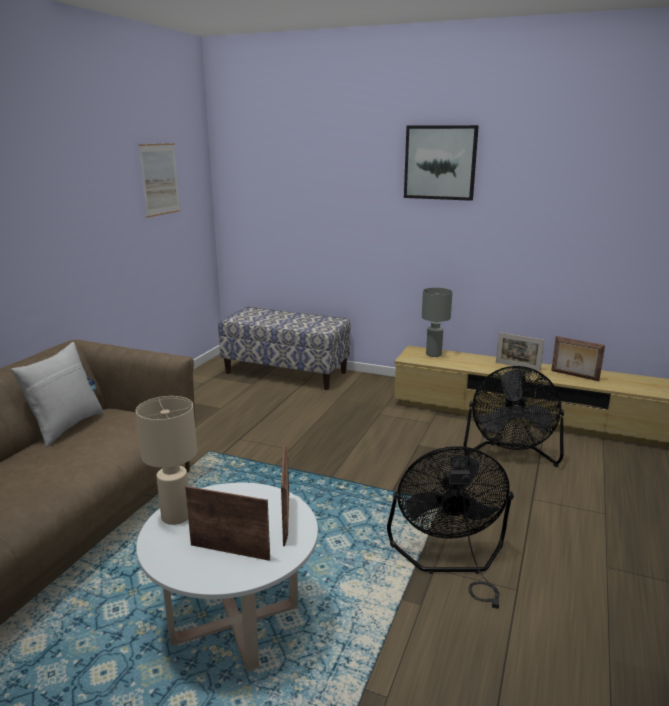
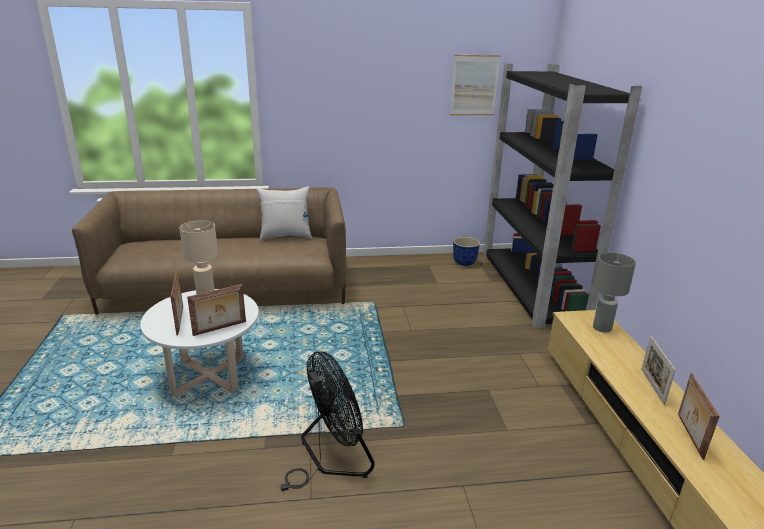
camera: 60 degrees right, 5 degrees up
(202, 382) = (464, 263): none -> planter
(286, 372) = (531, 287): bench -> black bookcase
(440, 162) = (690, 111): picture -> none
(506, 452) = (538, 450): black fan -> none

